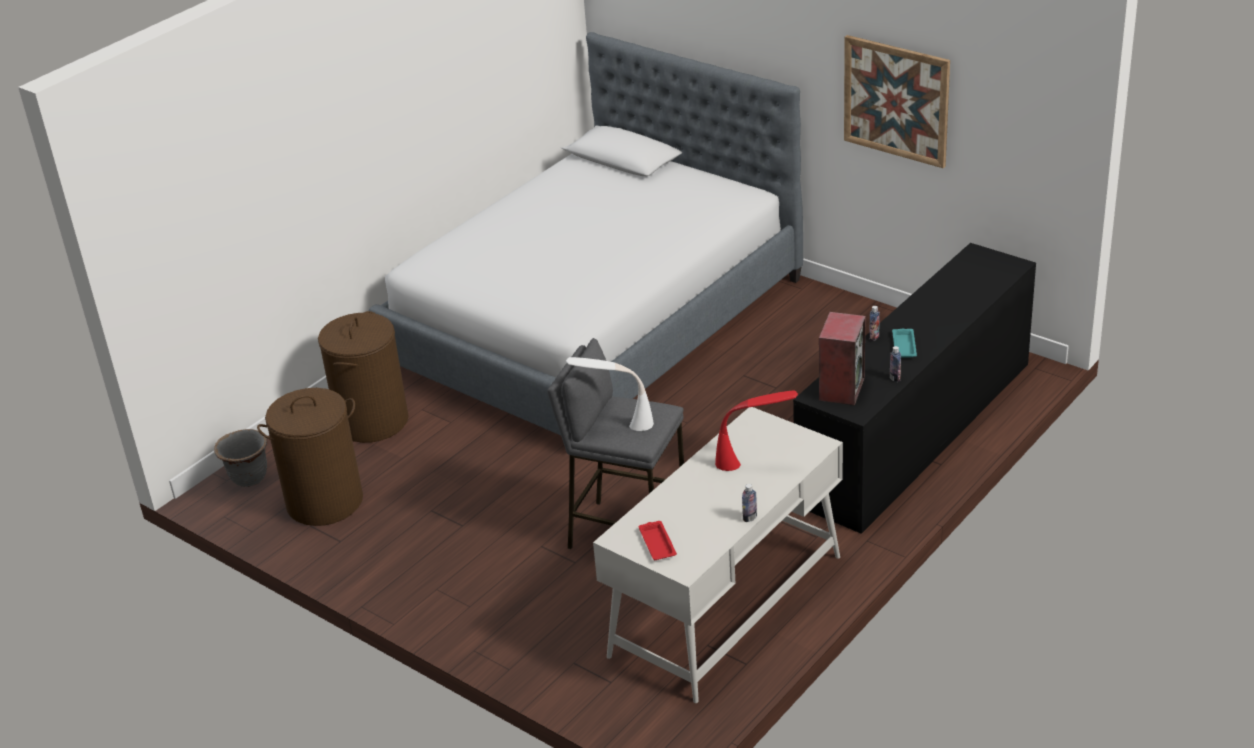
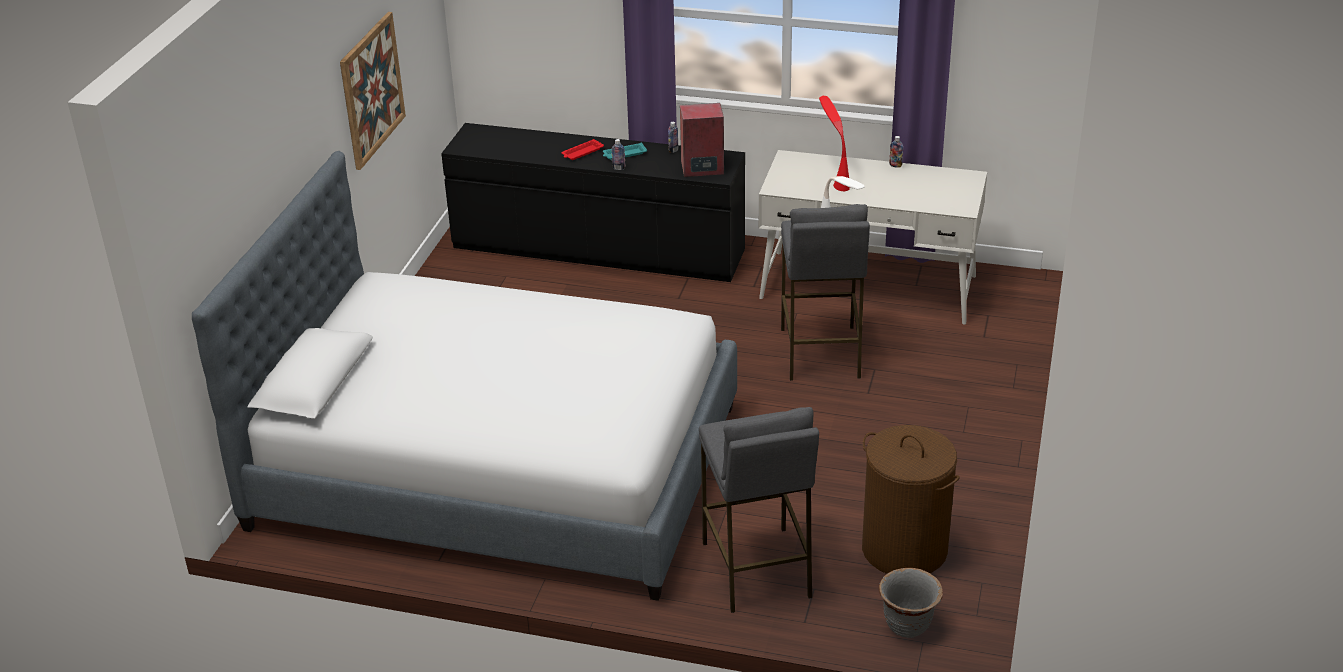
camera: 115 degrees left, 0 degrees up
(372, 421) = (756, 570): brown laundry basket -> grey stool
(657, 543) = (954, 193): red tray -> red tray (582, 153)

